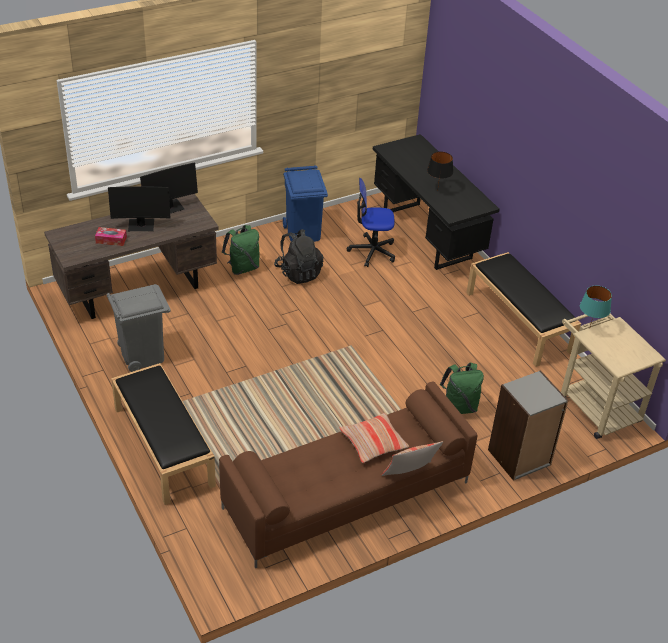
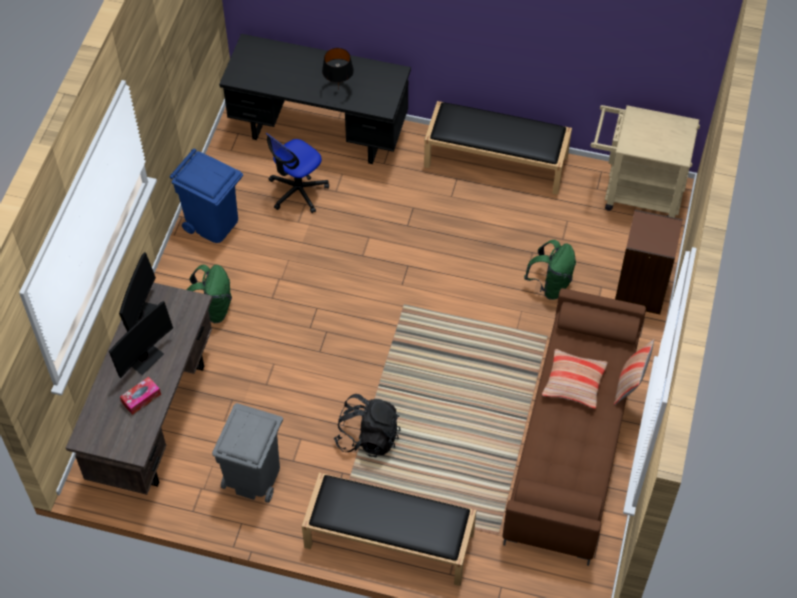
camera: 45 degrees left, 15 degrees up
(298, 273) = (267, 270): black backpack -> black backpack (368, 437)
(519, 458) = (641, 290): grey bookcase -> brown bookcase
(589, 328) = (621, 137): turquoise table lamp -> none

